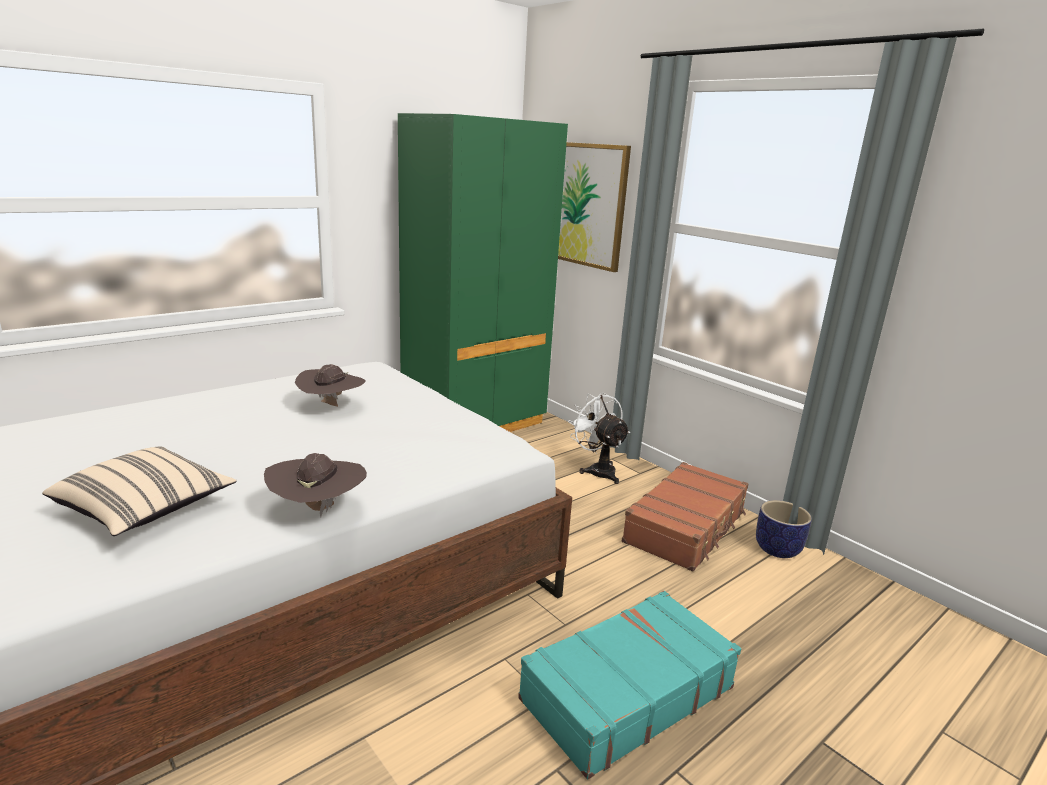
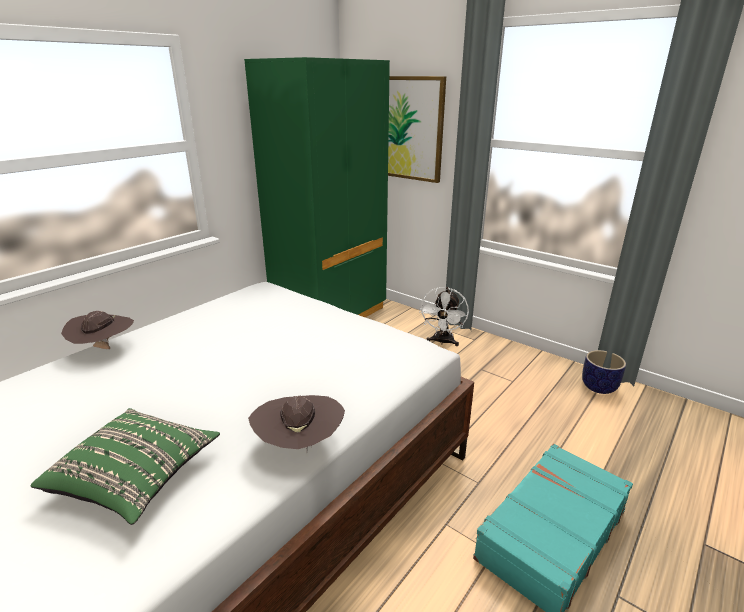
camera: 10 degrees left, 5 degrees up
(145, 510) = (136, 477): beige pillow -> green pillow
(331, 407) = (251, 333): brown hat -> brown hat (104, 349)
(597, 470) = (442, 342): white fan -> white fan turned 120 degrees counterclockwise
(686, 527) = (528, 380): brown suitcase -> none

